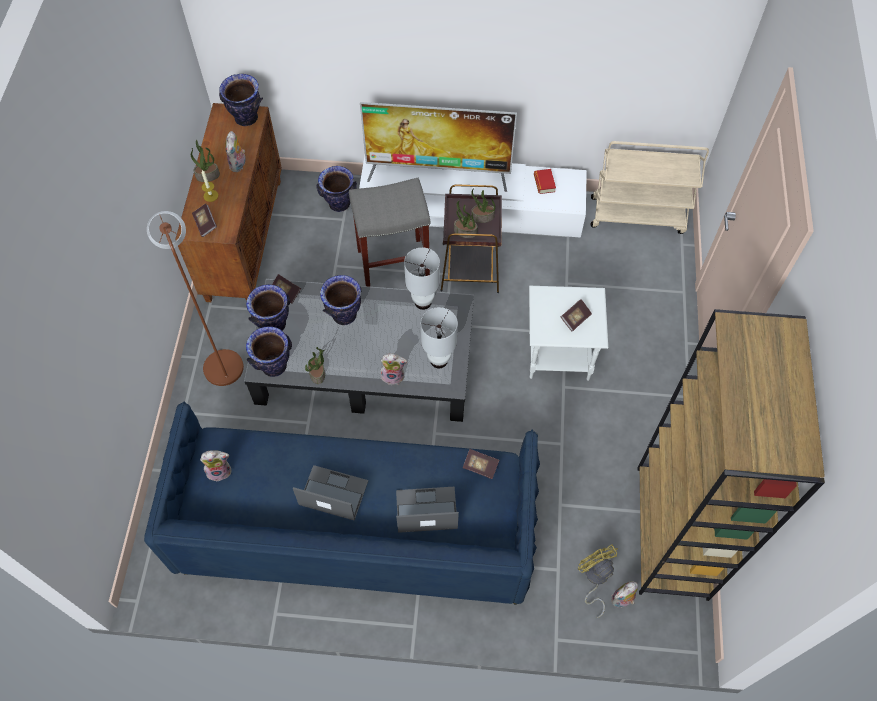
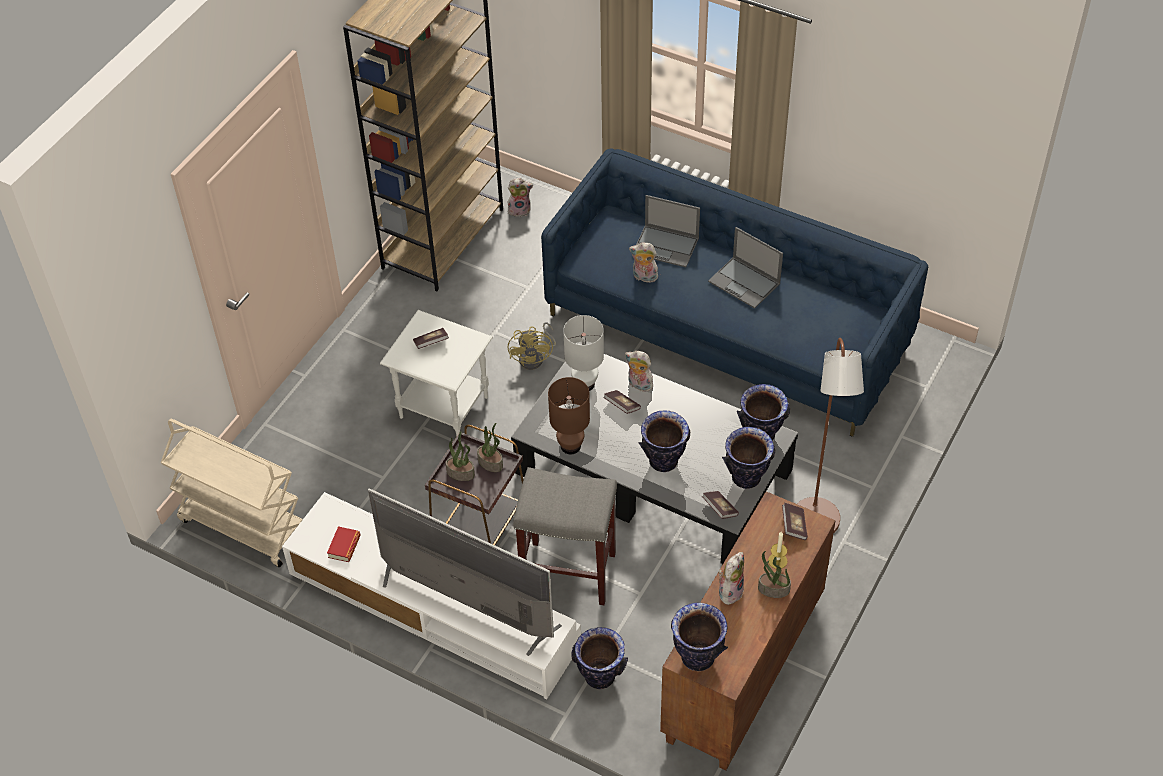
camera: 155 degrees left, 10 degrees down
(220, 471) = (846, 334): plush toy -> plush toy (644, 277)
(317, 373) = (717, 413): potted plant -> none
(422, 302) = (571, 446): white table lamp -> brown table lamp
(480, 466) = (599, 264): book -> book (622, 406)
(595, 578) = (532, 230): yellow fan -> yellow fan (535, 357)

